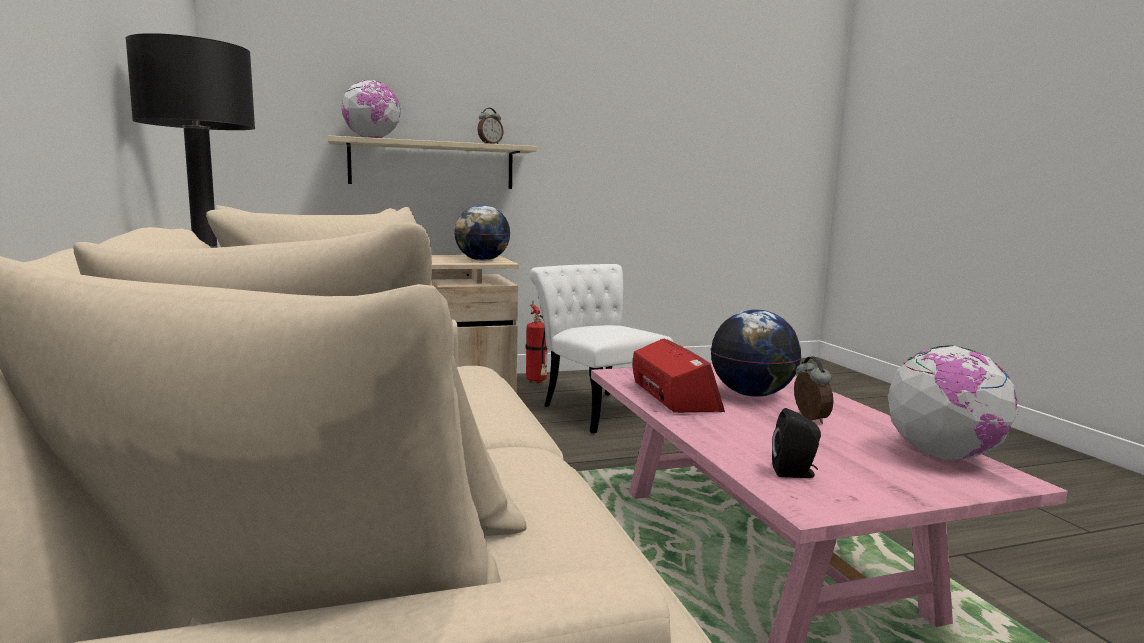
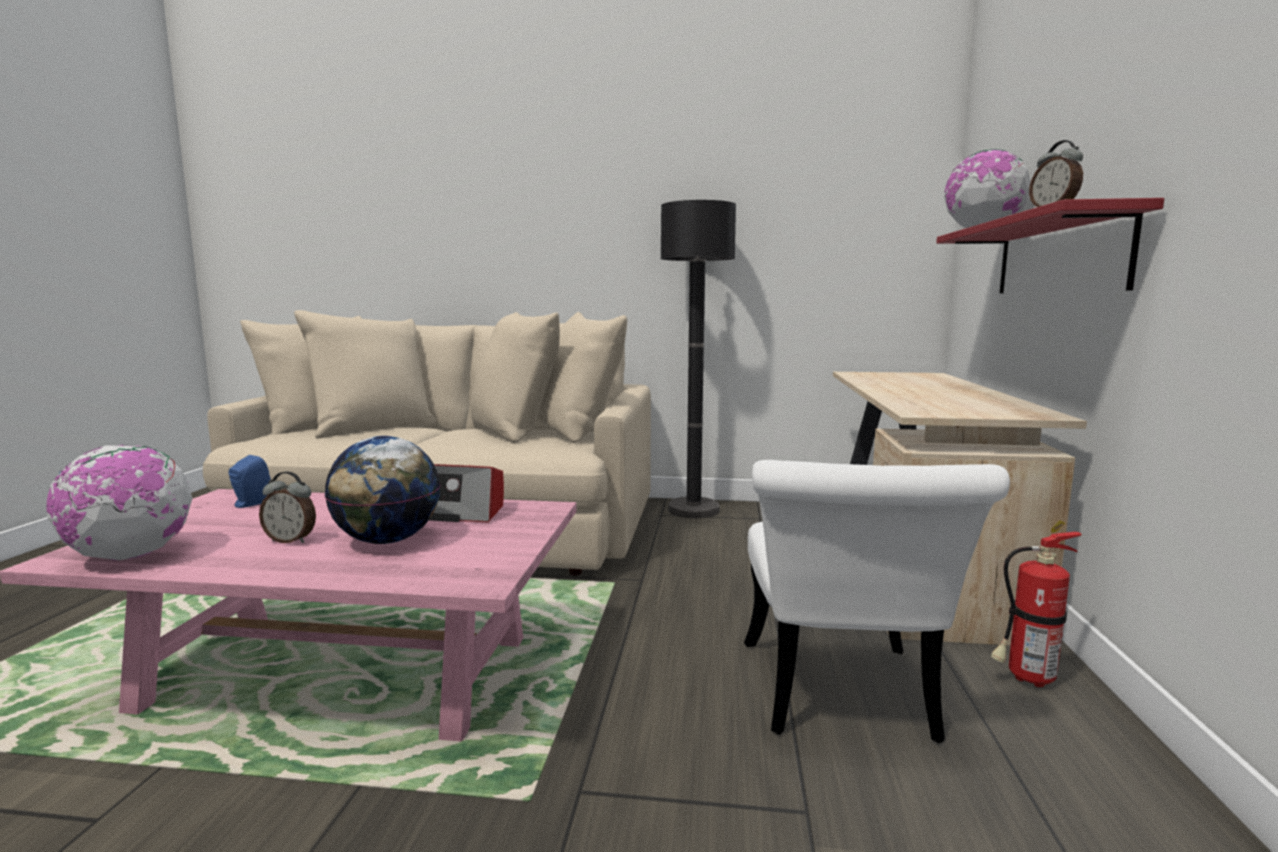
camera: 115 degrees right, 0 degrees up
(432, 165) = (1058, 257): beige shelf -> red shelf
(482, 260) = (943, 409): globe -> none
(597, 409) = (840, 700): white chair -> white chair turned 105 degrees clockwise
(795, 473) = (250, 504): black speaker -> blue speaker

